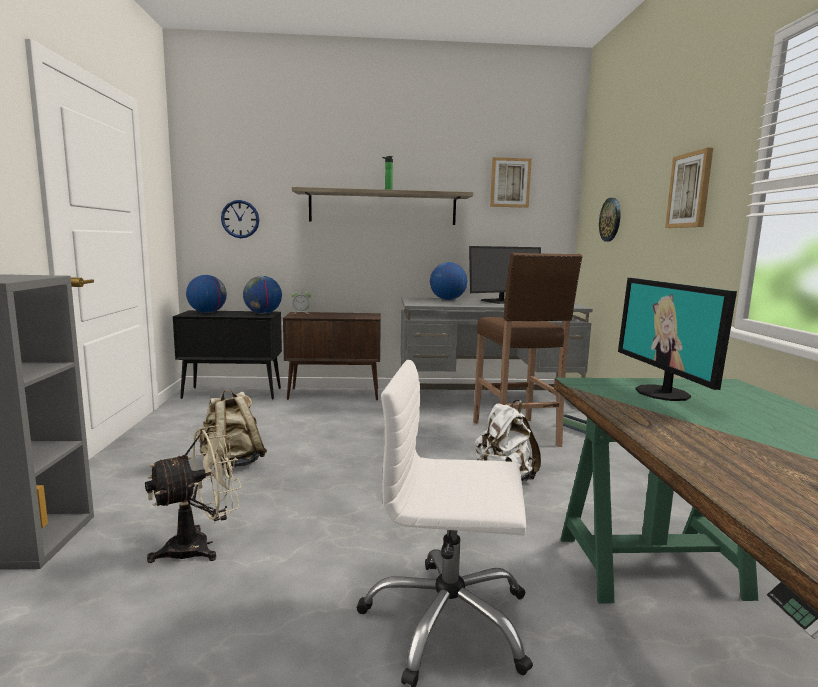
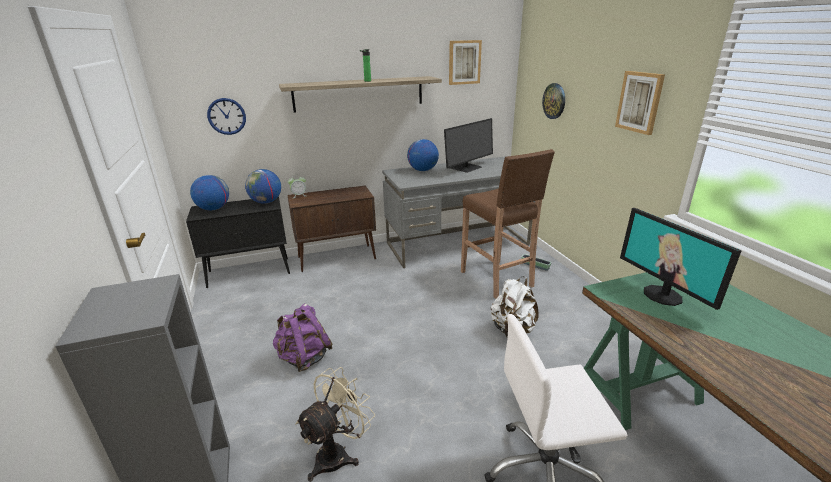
camera: 15 degrees left, 15 degrees up
(231, 463) = (304, 358): beige backpack -> purple backpack

